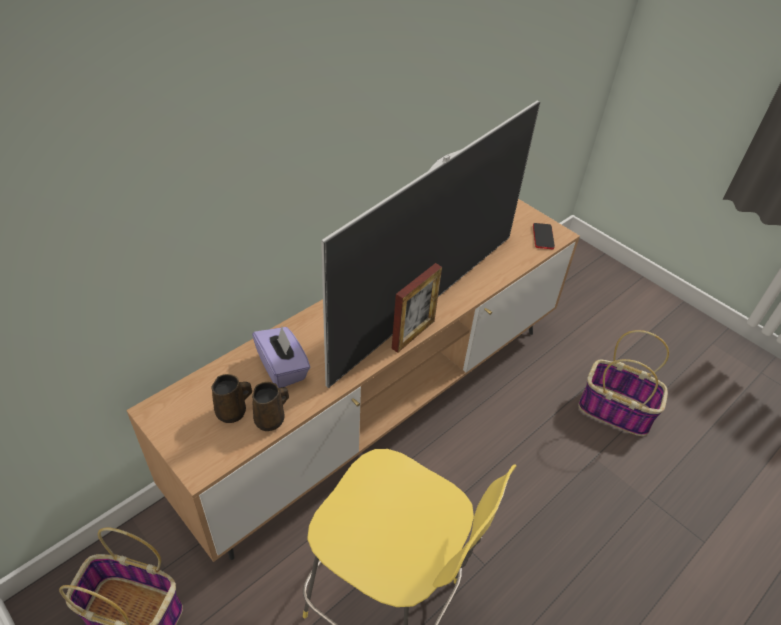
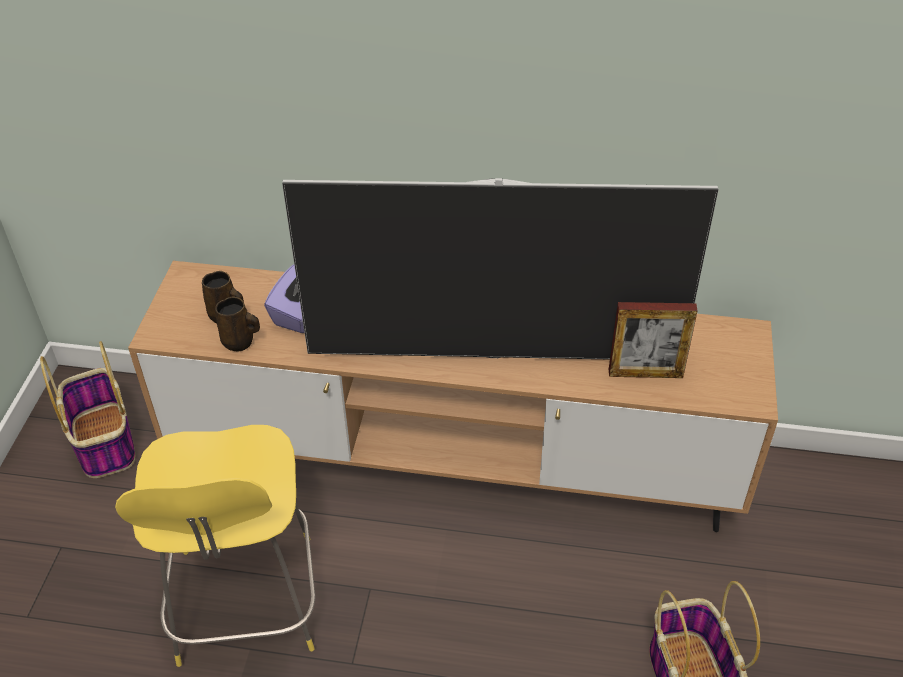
camera: 55 degrees right, 0 degrees up
(413, 334) = (438, 370): picture frame -> picture frame (645, 373)
(543, 237) = (727, 389): phone -> none

